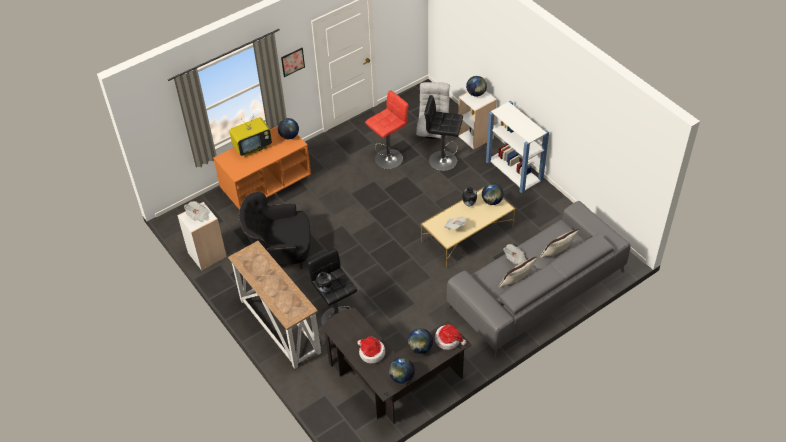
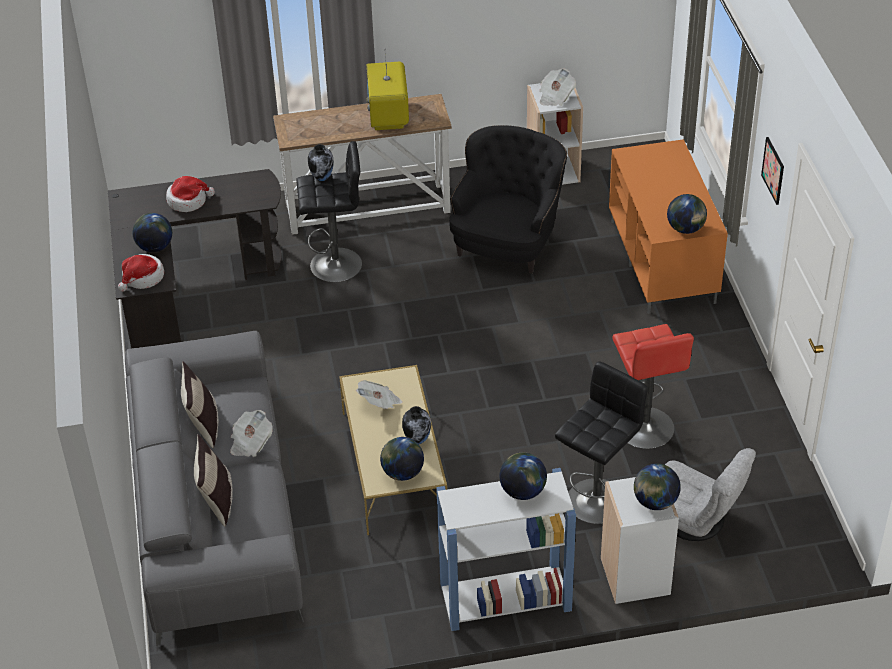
camera: 115 degrees right, 5 degrees down
(253, 147) = (682, 183): television -> television (388, 116)
(401, 377) = (126, 216): globe -> globe (523, 491)

